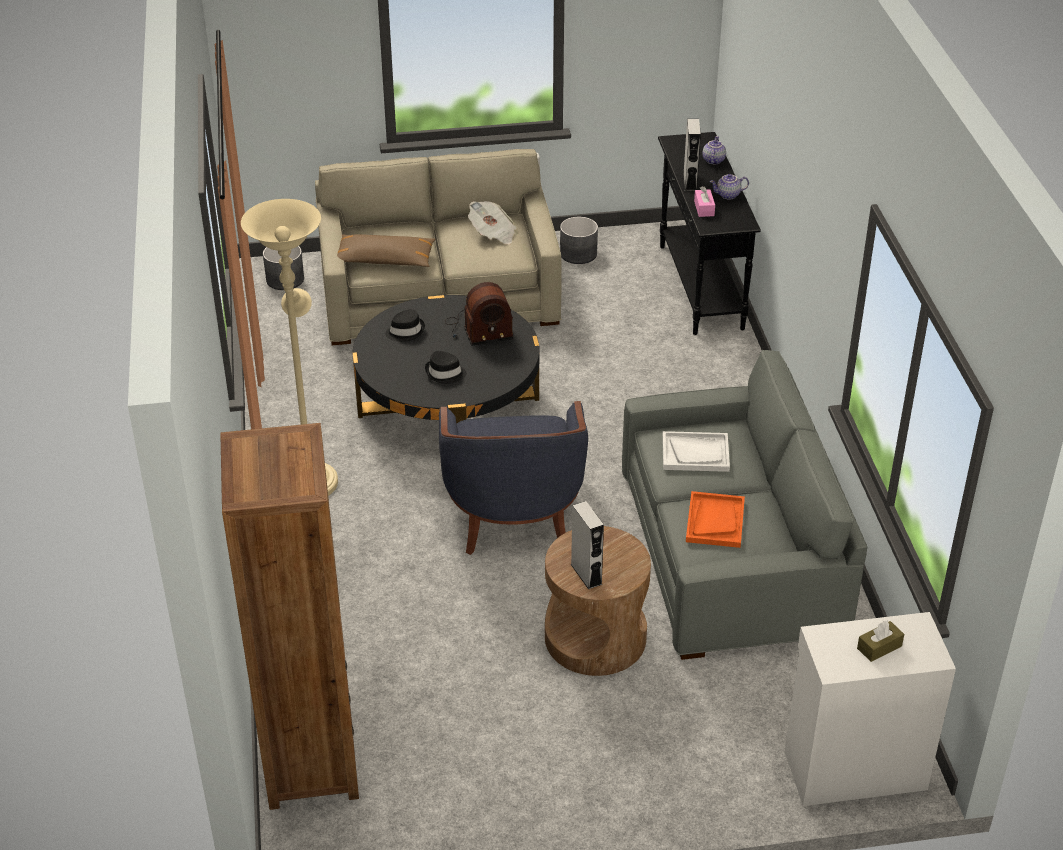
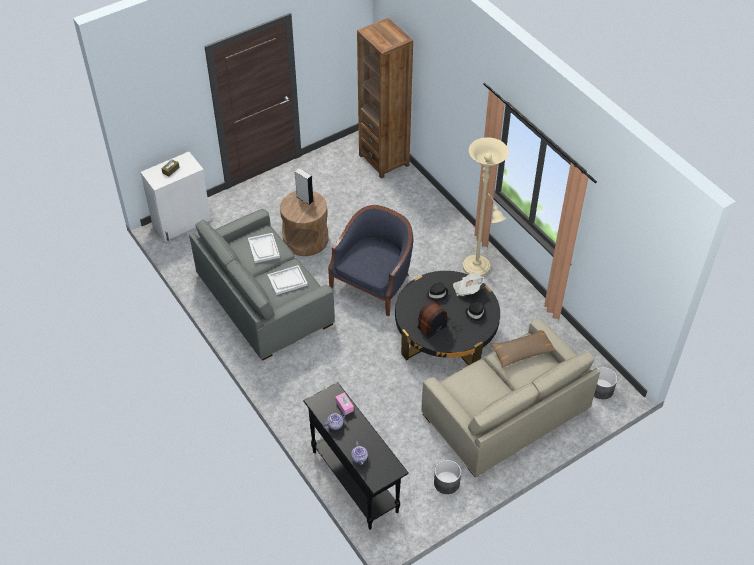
camera: 155 degrees right, 10 degrees up
(493, 234) = (477, 396): newspaper -> newspaper (467, 289)
(513, 513) = (373, 284): blue armchair -> blue armchair turned 60 degrees clockwise
(690, 182) = (364, 429): grey speaker -> none
(715, 521) = (264, 249): orange tray -> white tray

